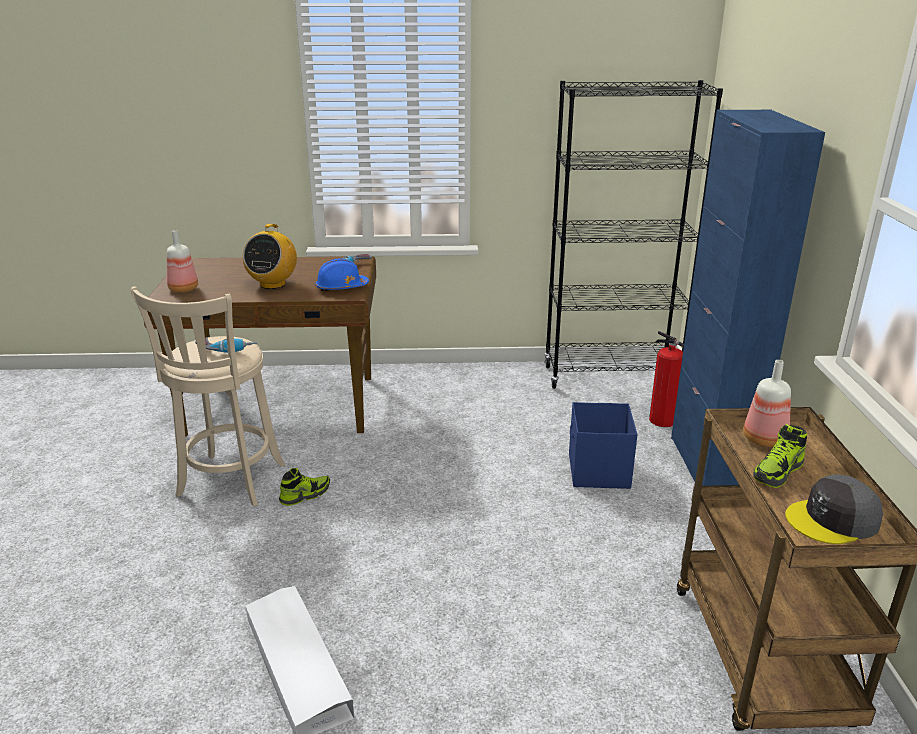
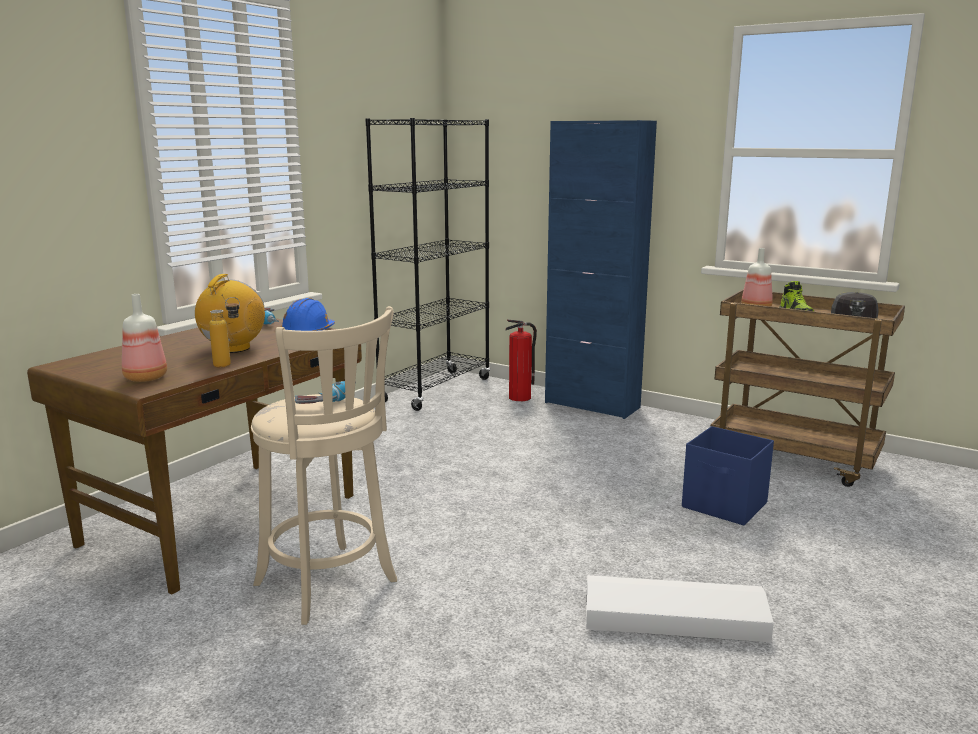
camera: 55 degrees left, 10 degrees down
(234, 296) = (229, 364): none -> bottle
(272, 284) = (233, 349): radio -> radio turned 120 degrees counterclockwise
(305, 495) = (416, 550): shoe -> none
(598, 472) = (553, 434): blue storage box -> blue storage box (725, 506)

